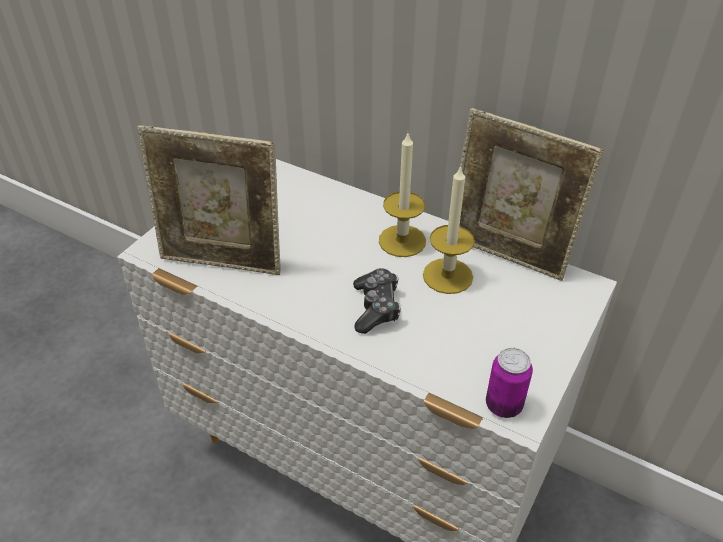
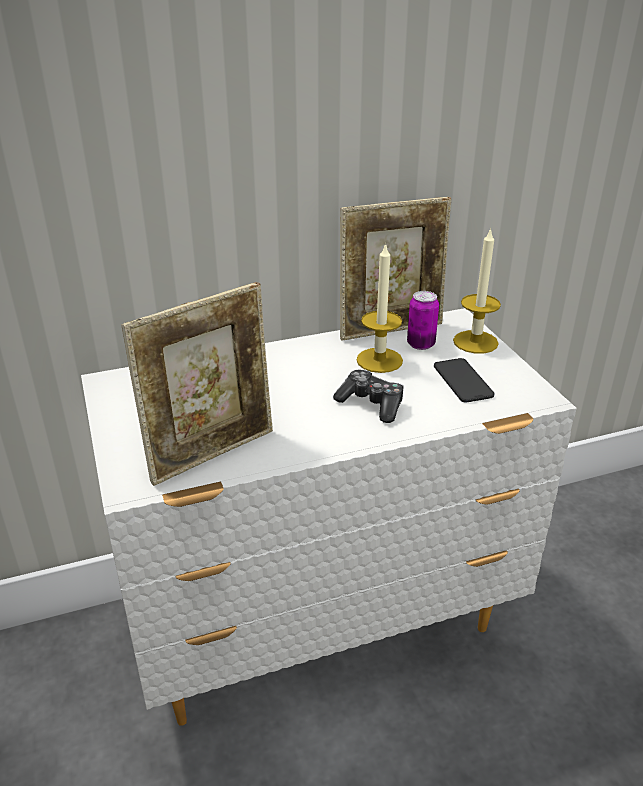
camera: 50 degrees left, 10 degrees down
(402, 241) = (316, 360): candle -> candle (475, 342)
(481, 345) = (463, 381): none -> phone
(503, 405) = (526, 399): can -> can (421, 344)

